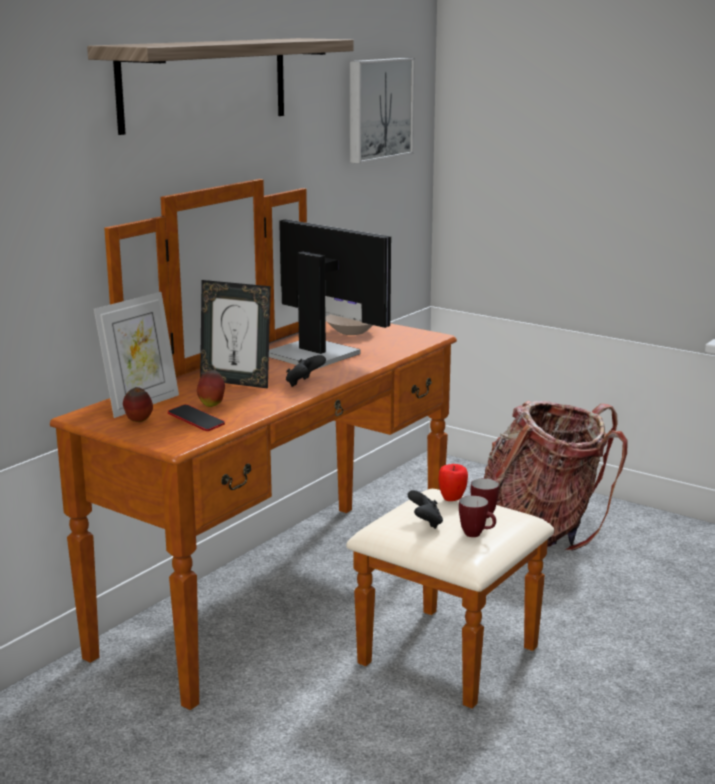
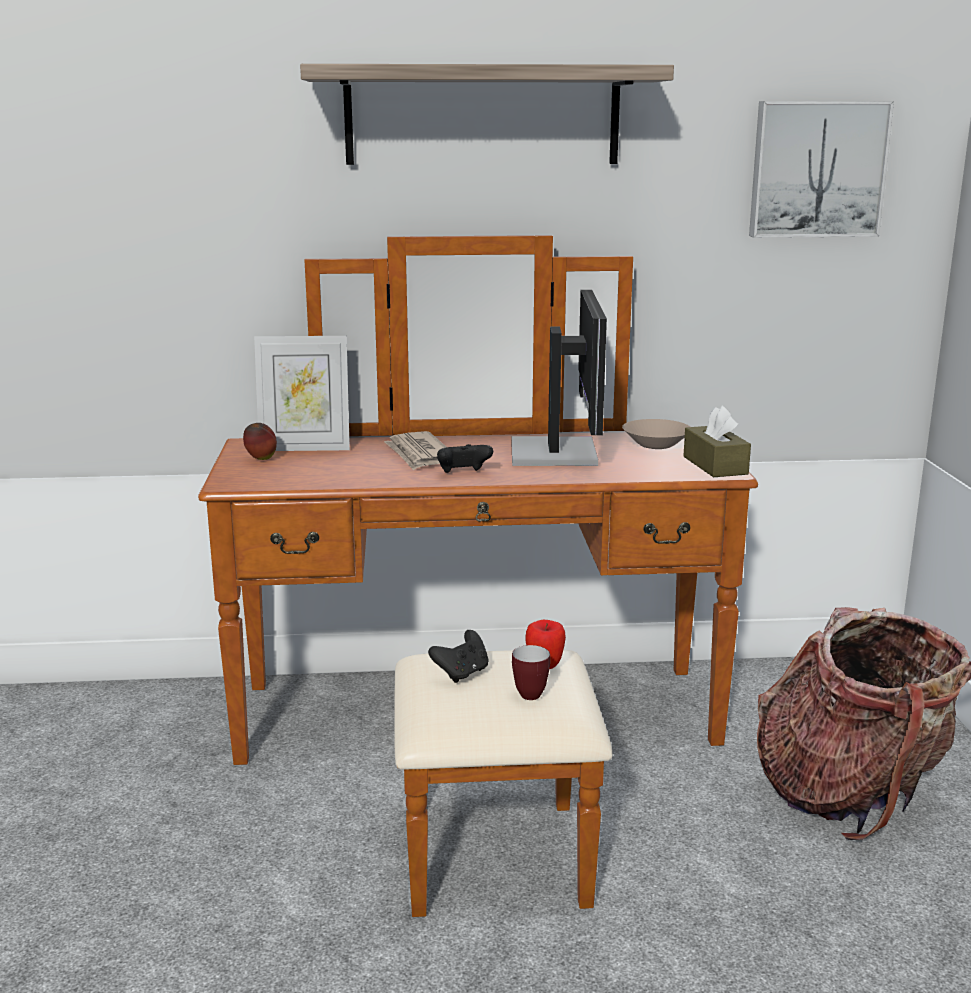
camera: 50 degrees right, 0 degrees up
(196, 422) = (292, 473): phone -> none
(211, 405) = (344, 465): apple -> none
(236, 382) = (419, 454): picture frame -> newspaper
(415, 334) = (715, 465): none -> brown tissue box
(476, 534) = (477, 709): mug -> none

